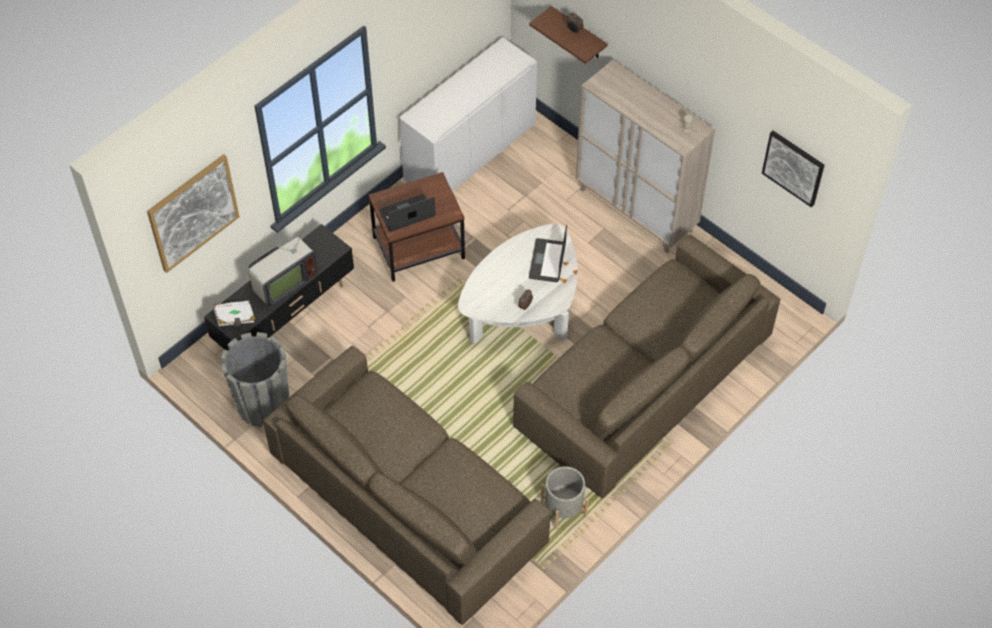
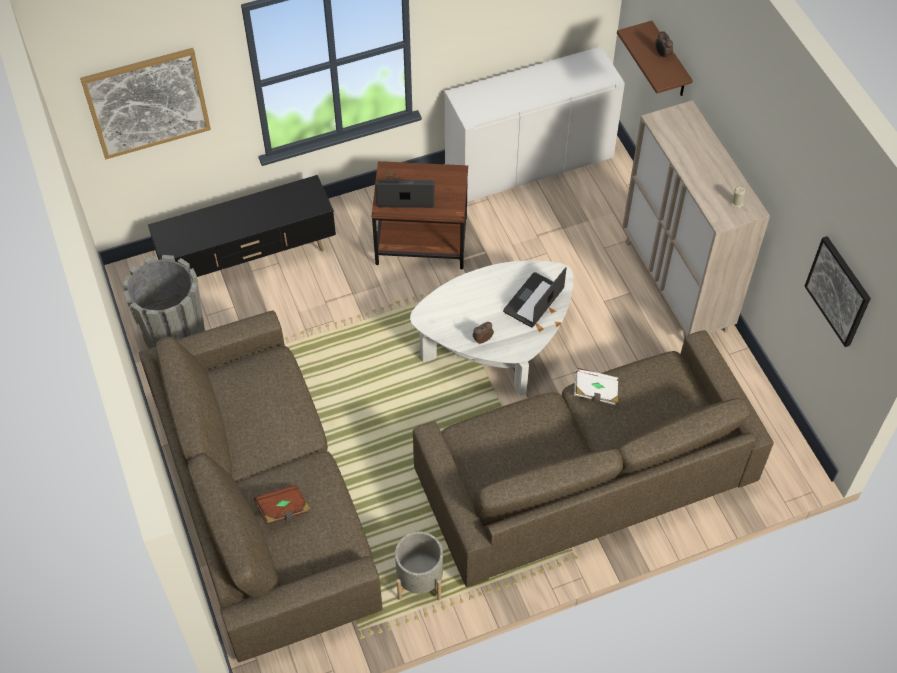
camera: 25 degrees right, 0 degrees up
(235, 318) = (176, 238): white book -> white book (595, 392)
(282, 283) = (243, 220): television -> none
(446, 494) = (283, 510): none -> brown book

